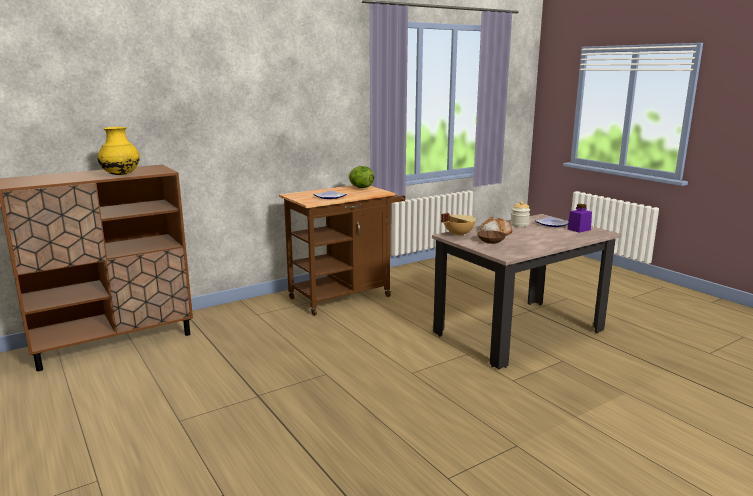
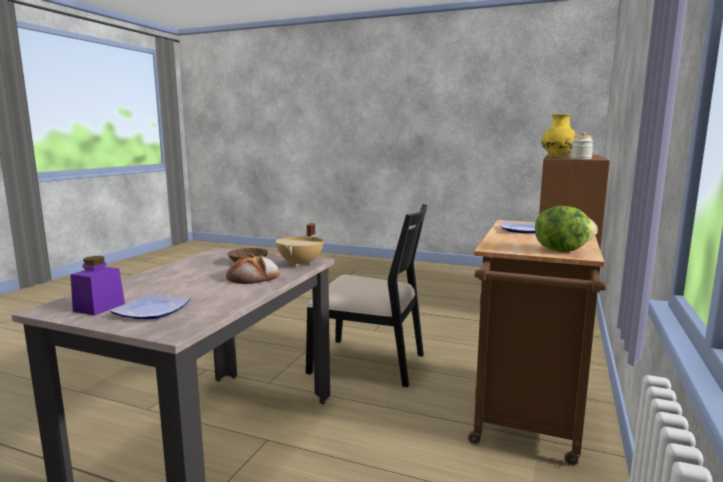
camera: 145 degrees right, 5 degrees down
(378, 346) = (368, 362): none -> black chair
(519, 225) = (219, 296): jar -> jar (581, 159)

